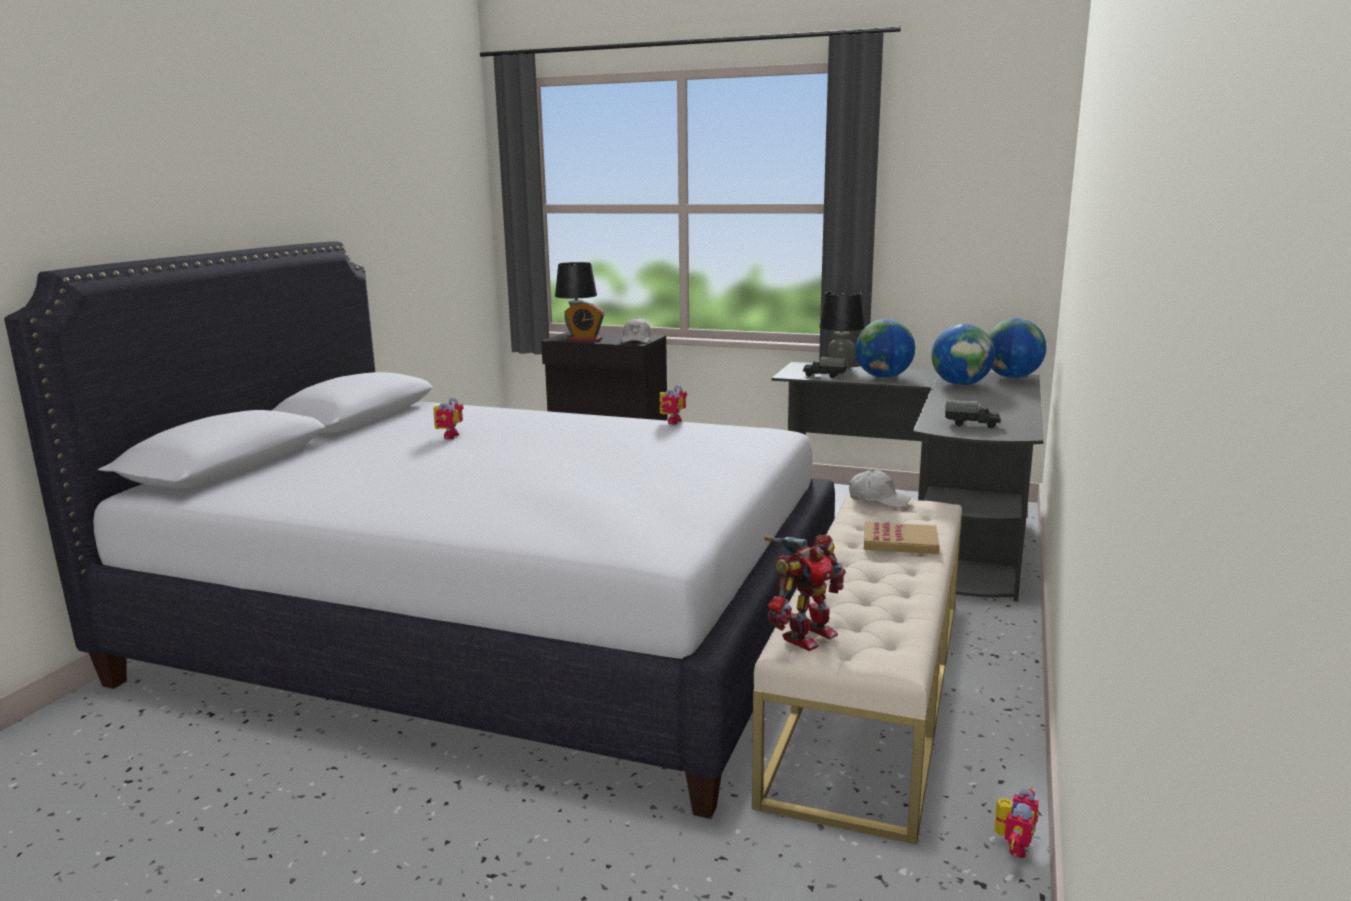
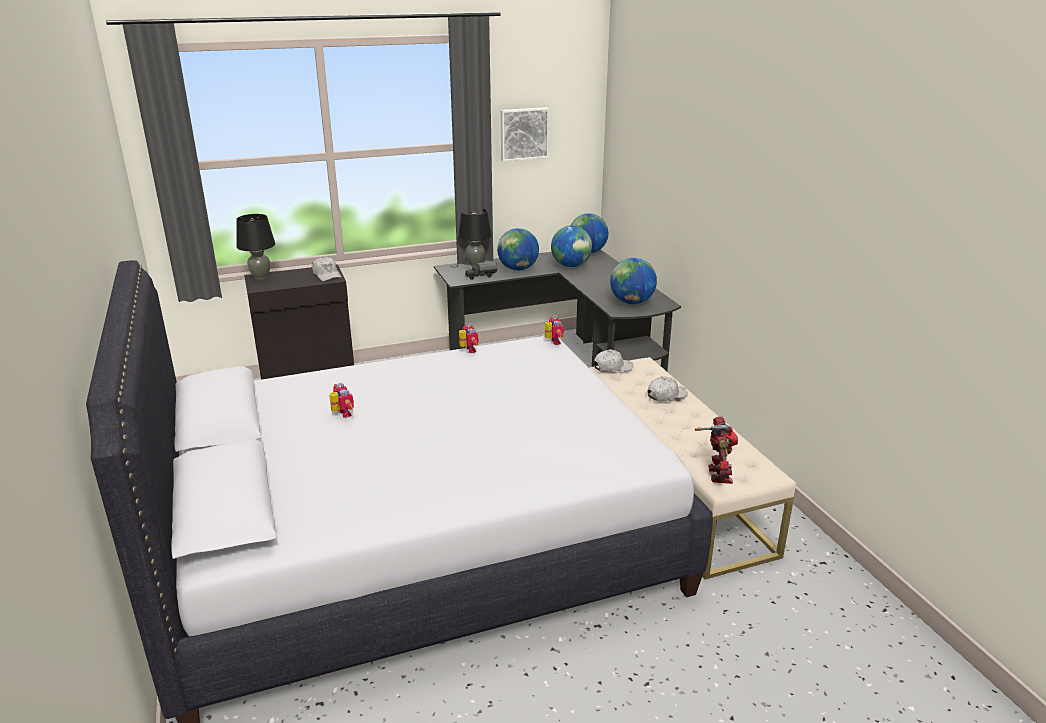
camera: 40 degrees left, 10 degrees up
(585, 340) = (285, 284): alarm clock -> none
(900, 542) = (666, 395): book -> white cap
(935, 197) = (523, 133): none -> picture
(972, 425) = (631, 302): toy truck -> globe
(1012, 845) = (812, 538): toy robot -> toy robot (553, 342)

